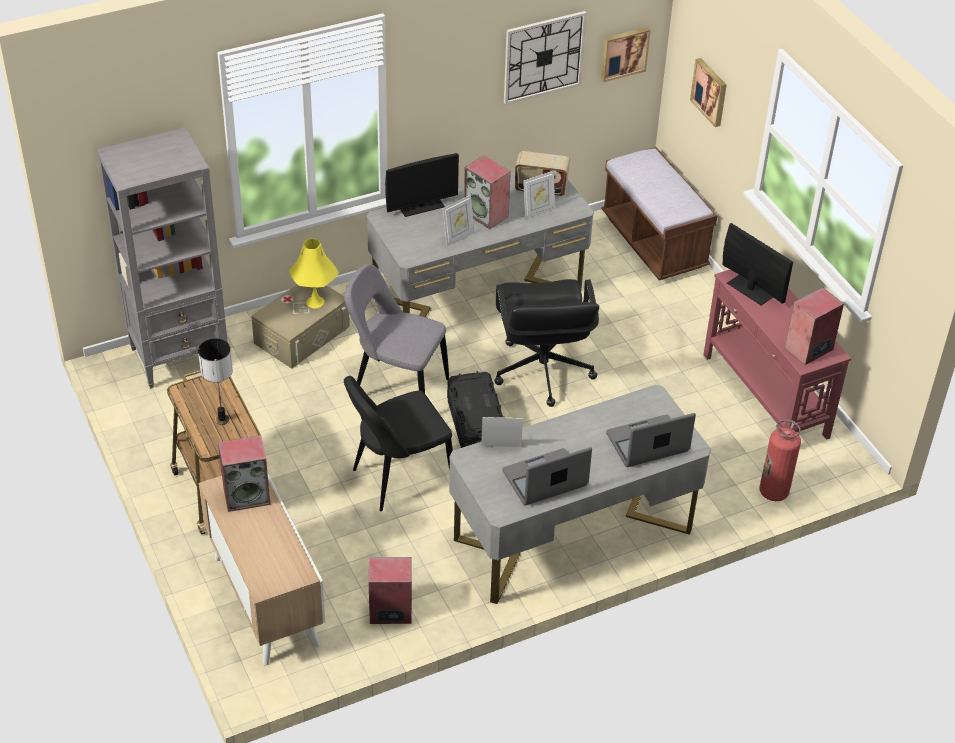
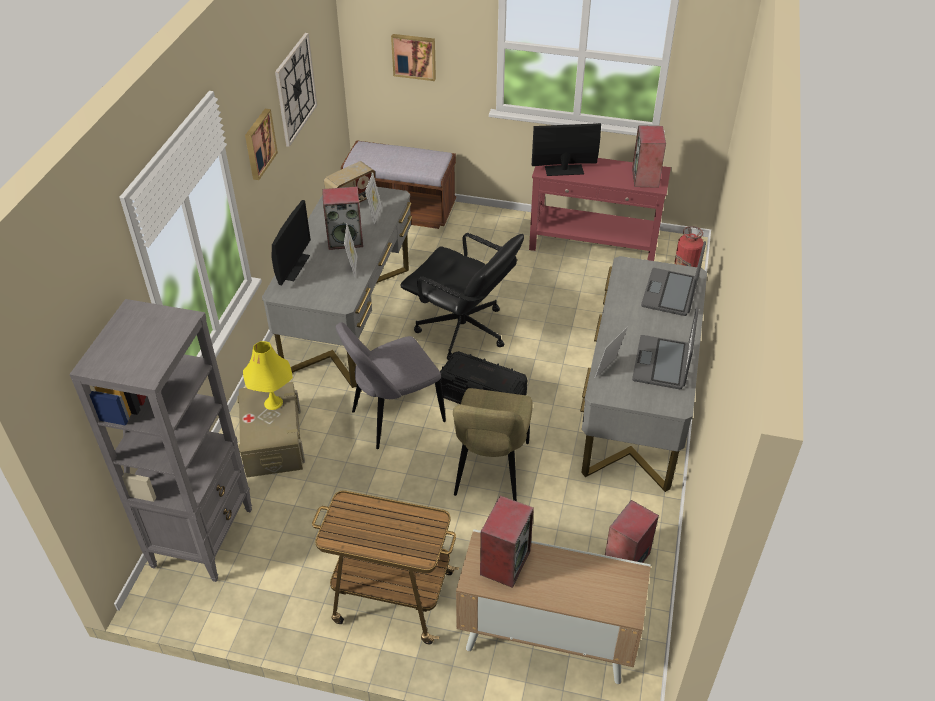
camera: 50 degrees left, 0 degrees up
(222, 420) = (398, 527): table lamp -> none
(398, 478) = (490, 472): black chair -> beige chair
(624, 53) = (327, 64): picture -> picture (259, 144)

